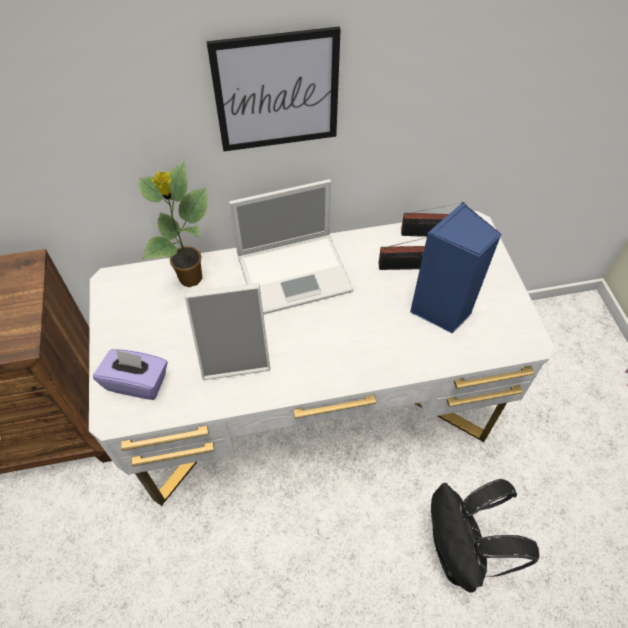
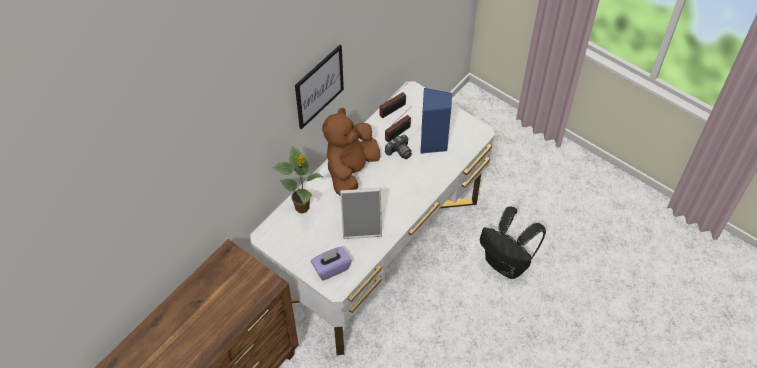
camera: 40 degrees left, 0 degrees up
(235, 354) = (362, 226): picture frame -> picture frame turned 45 degrees clockwise
(296, 272) = (350, 170): laptop -> brown plush toy
(383, 290) = (399, 151): none -> camera

